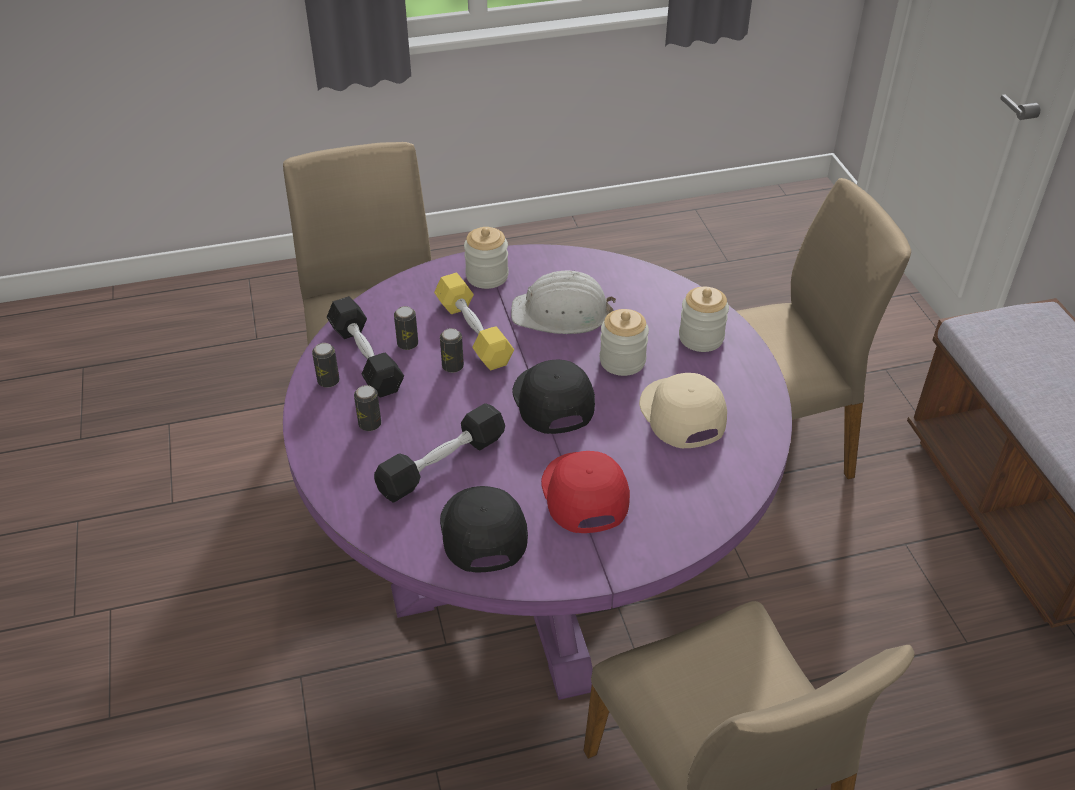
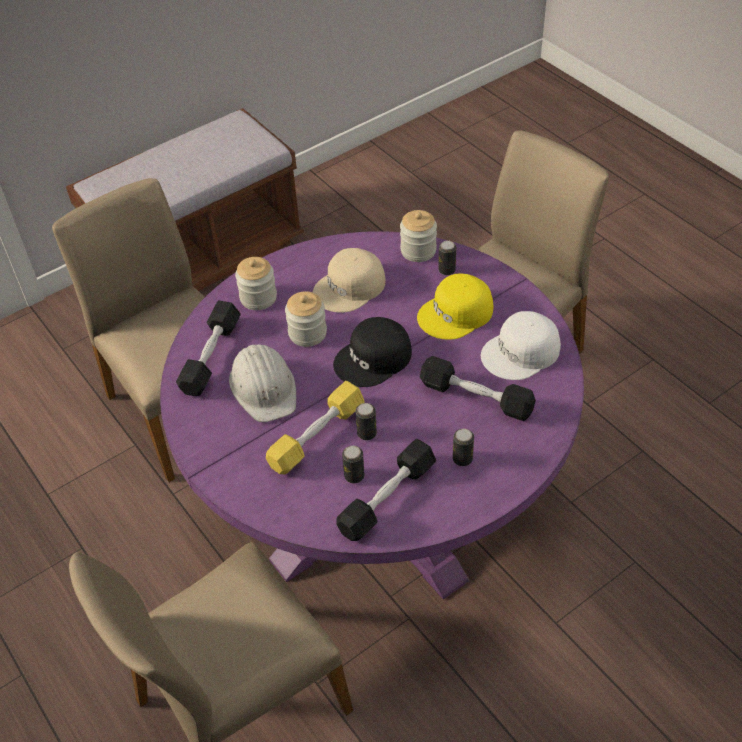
camera: 110 degrees left, 5 degrees up
(328, 381) = (430, 511): can -> can (446, 270)
(481, 531) = (521, 353): black cap -> white cap
(487, 276) = (233, 456): jar -> jar (418, 250)
(583, 494) = (456, 314): red cap -> yellow cap
(627, 287) = (211, 357): none -> black dumbbell

